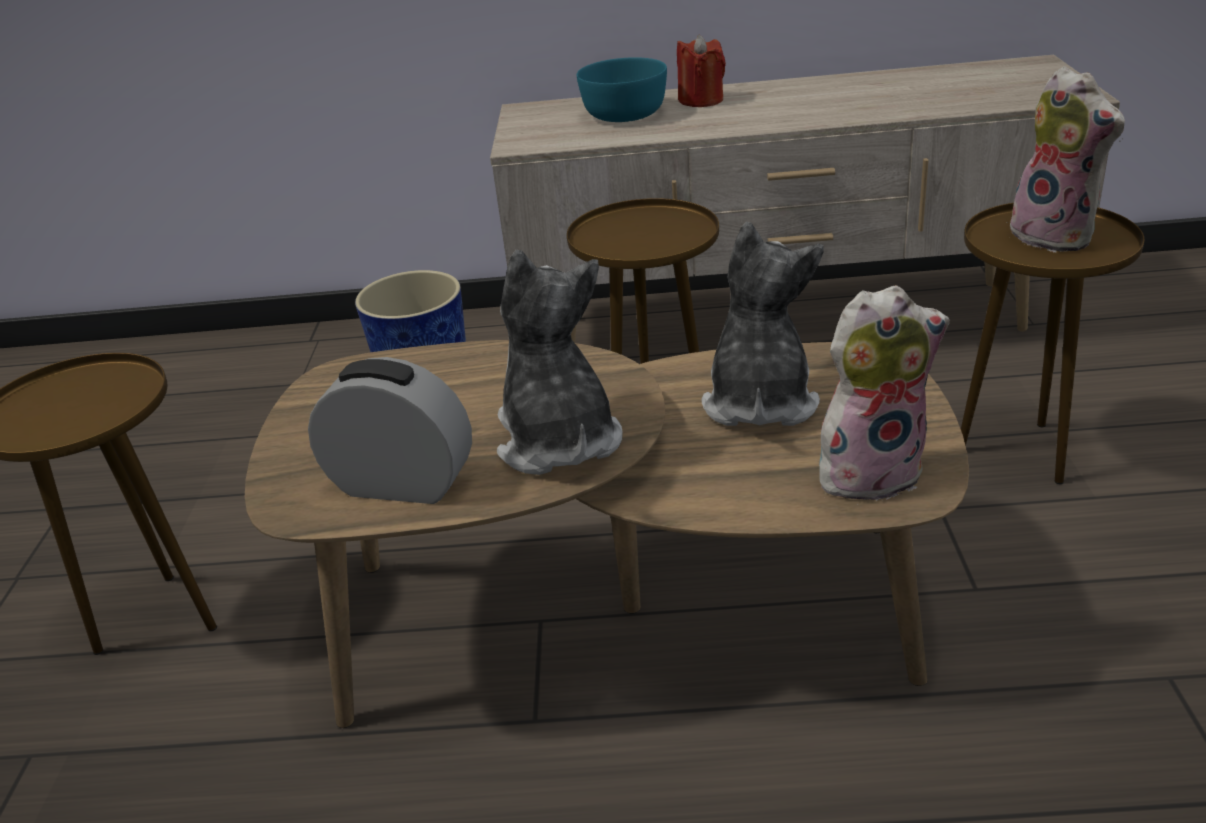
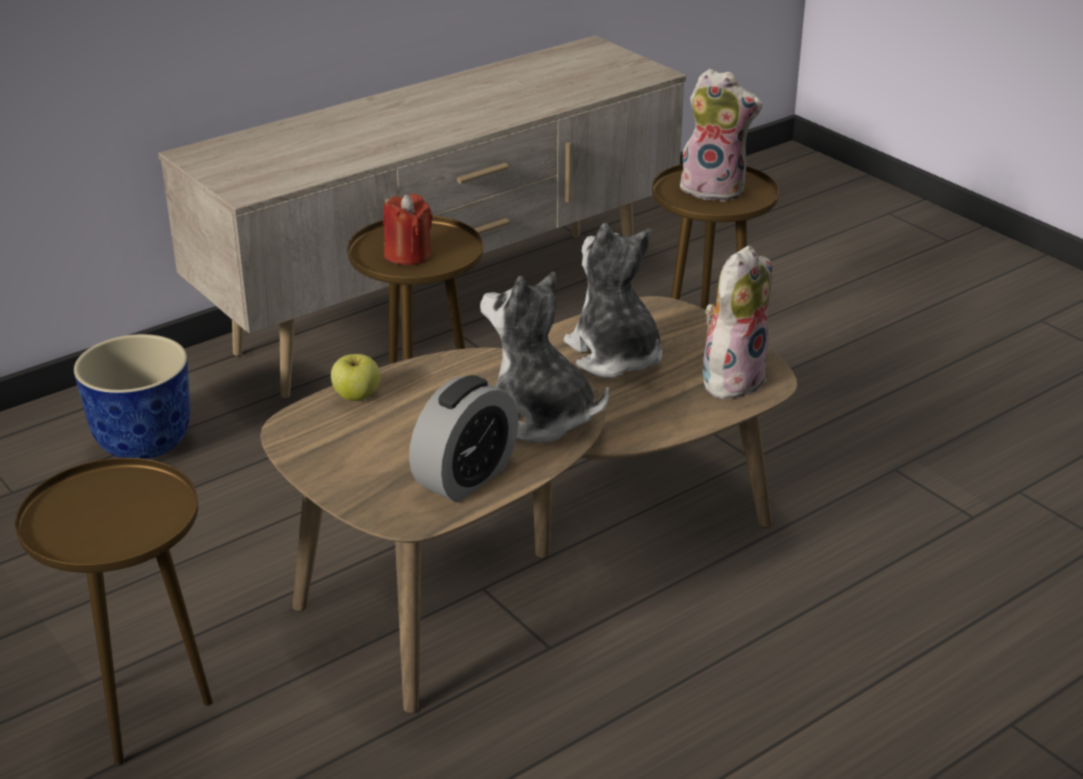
camera: 40 degrees left, 0 degrees up
(402, 484) = (466, 477): alarm clock -> alarm clock turned 150 degrees clockwise
(425, 362) = (357, 395): none -> apple
(625, 114) = (304, 144): turquoise bowl -> none
(701, 100) = (357, 120): red candle -> red candle (408, 255)

